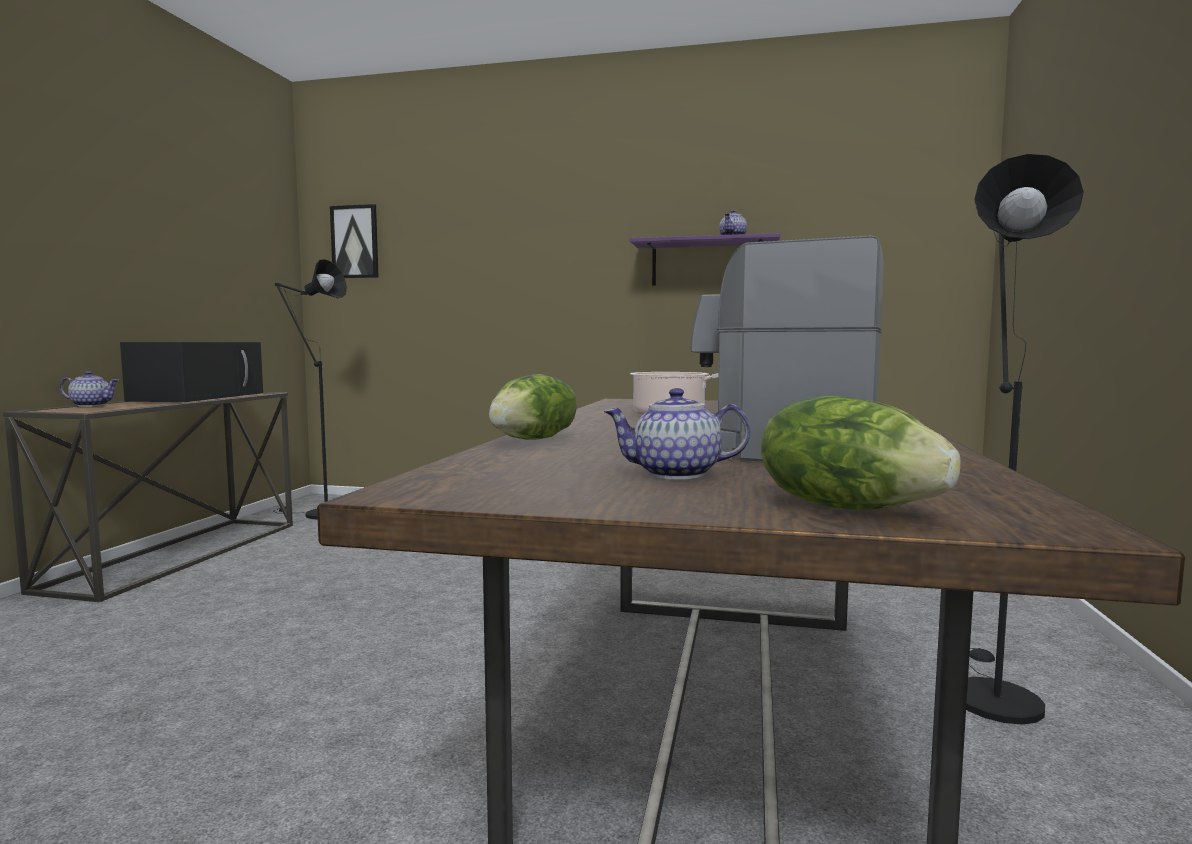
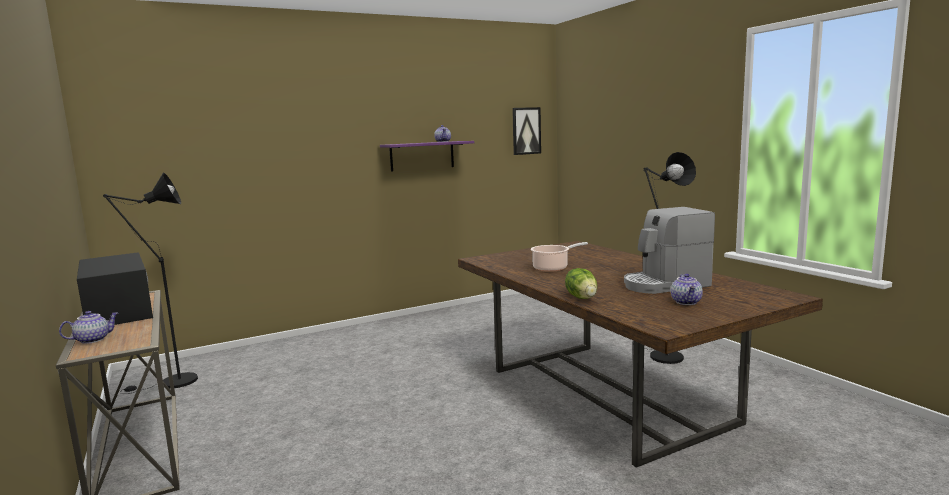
camera: 40 degrees left, 5 degrees up
(355, 242) = (139, 146): picture -> picture (526, 131)
(675, 474) = (687, 302): teapot -> teapot turned 45 degrees counterclockwise
(847, 507) = (754, 302): lettuce -> none

